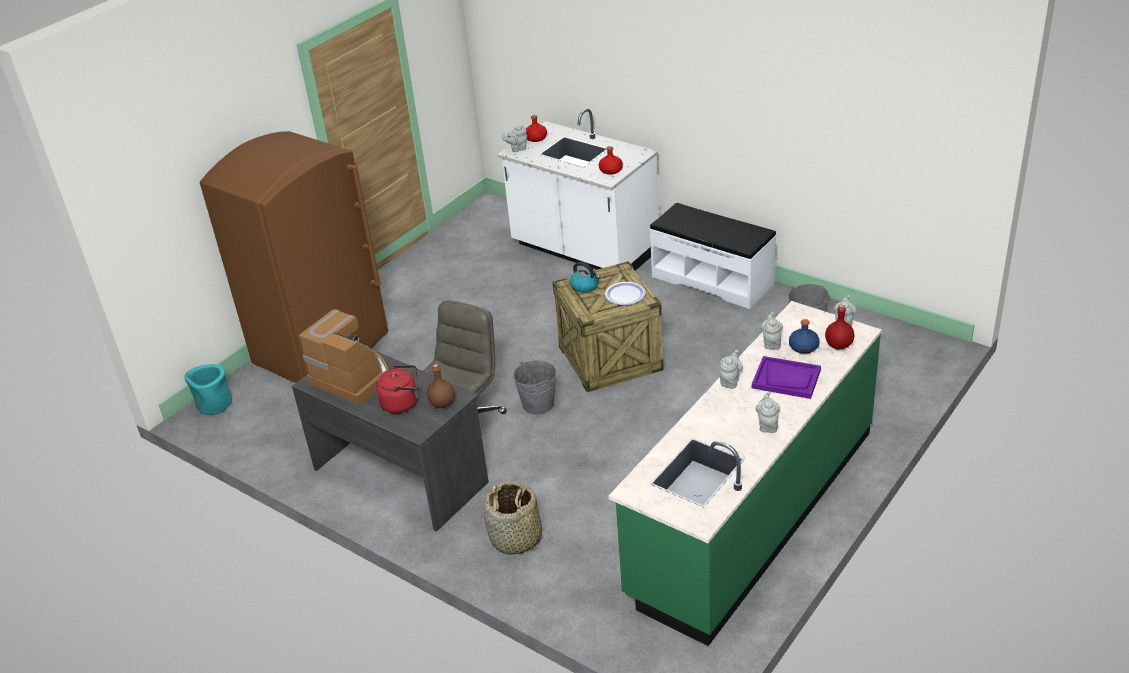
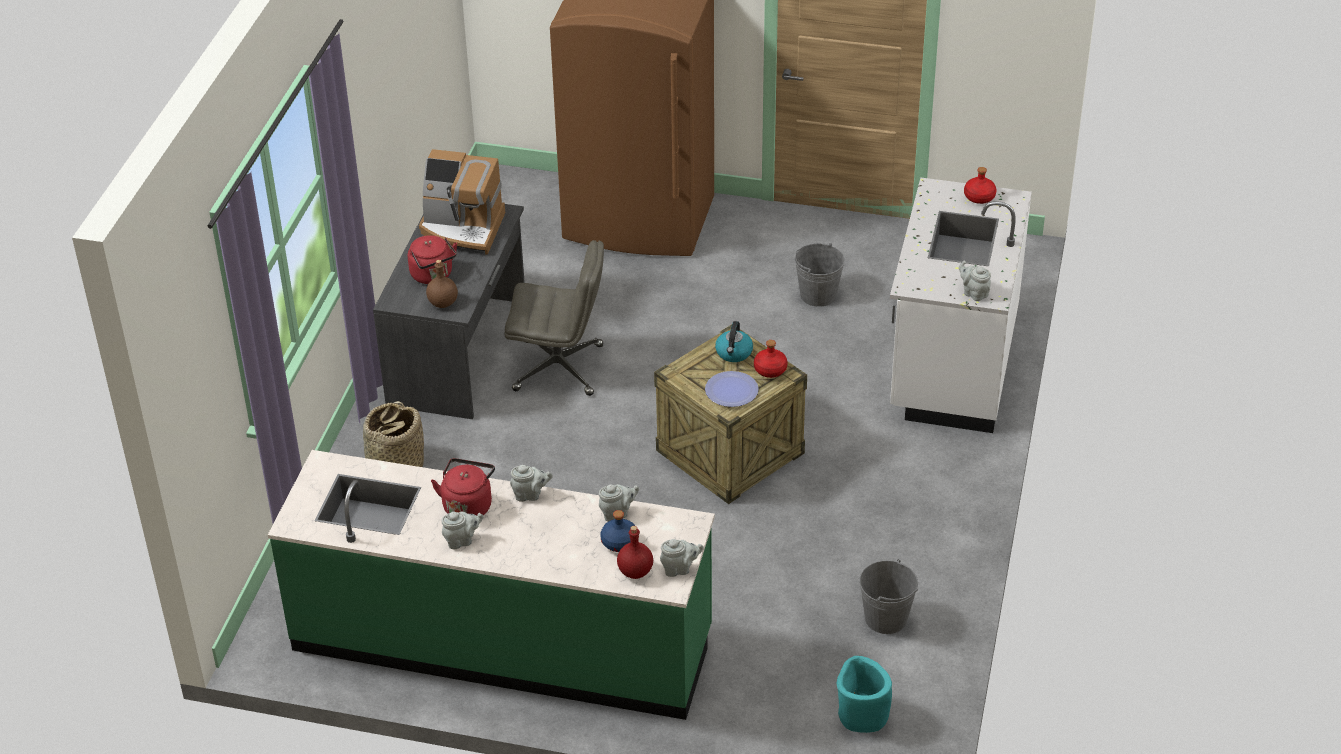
camera: 65 degrees right, 5 degrees up
(214, 405) = (512, 183): turquoise planter -> turquoise planter (862, 715)
(353, 377) = (462, 228): coffee machine -> coffee machine turned 90 degrees clockwise
(517, 149) = (942, 189): grey teapot -> grey teapot (974, 293)
(538, 404) = (616, 417): grey bucket -> grey bucket (818, 295)
(611, 170) = (932, 283): red bottle -> red bottle (770, 370)
(712, 280) = (947, 502): white bench -> none
(726, 415) = (468, 505): none -> red kettle
(786, 379) = (551, 539): purple tray -> none

